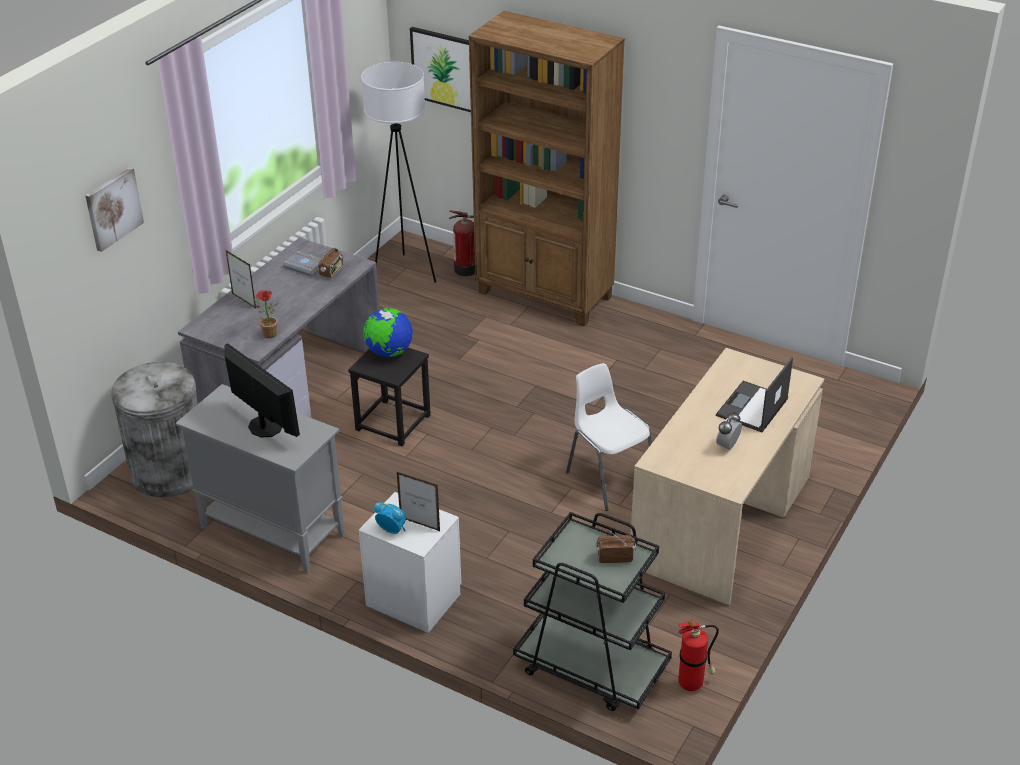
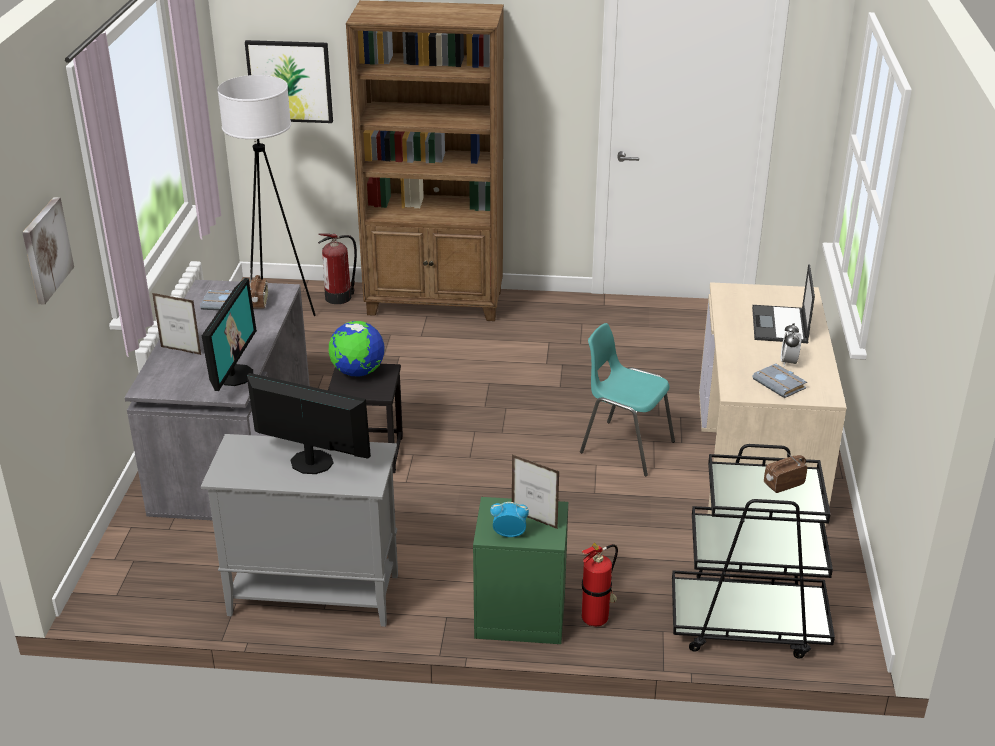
camera: 25 degrees left, 5 degrees down
(170, 472) = (148, 568): grey trash can -> none
(267, 334) = (234, 375): potted plant -> monitor
(413, 597) = (518, 614): white nightstand -> green nightstand
(419, 524) = (534, 520): picture frame -> picture frame turned 150 degrees counterclockwise
(609, 478) = (625, 446): white chair -> turquoise chair
(693, 684) = (852, 607): fire extinguisher -> fire extinguisher (597, 619)
(701, 465) = (781, 384): none -> grey book

